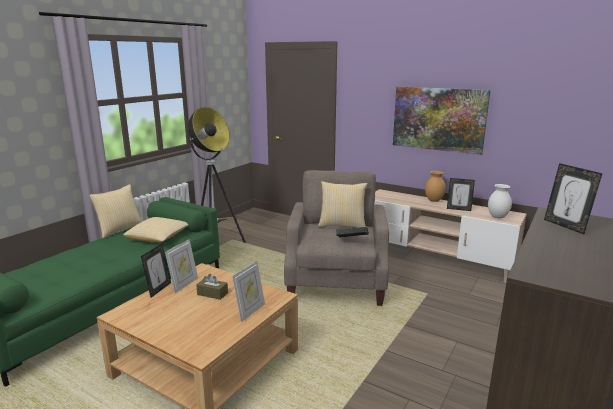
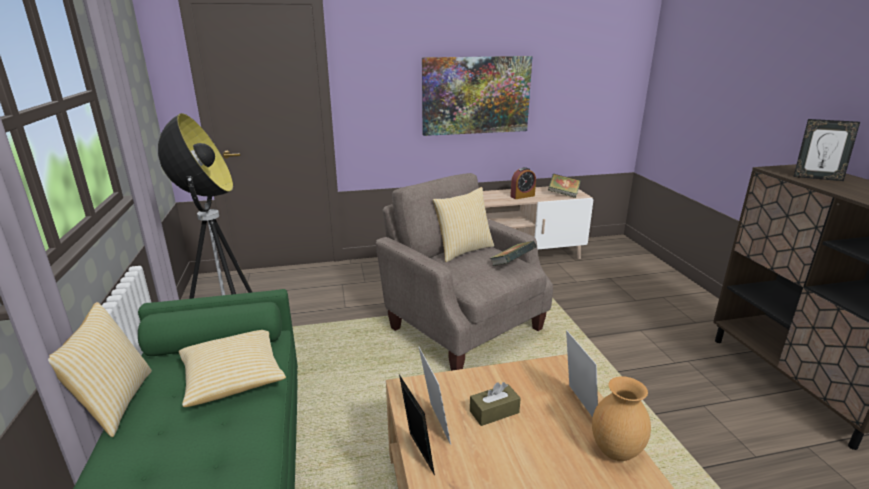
camera: 45 degrees left, 5 degrees up
(434, 200) = (486, 193): brown vase -> brown vase (616, 451)
(458, 209) = (522, 196): picture frame -> alarm clock
(497, 217) = (563, 194): white vase -> book

